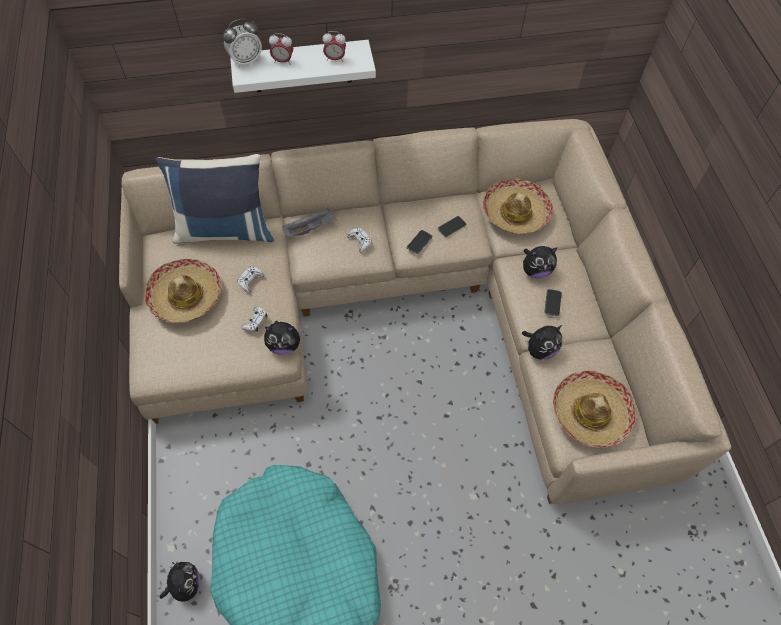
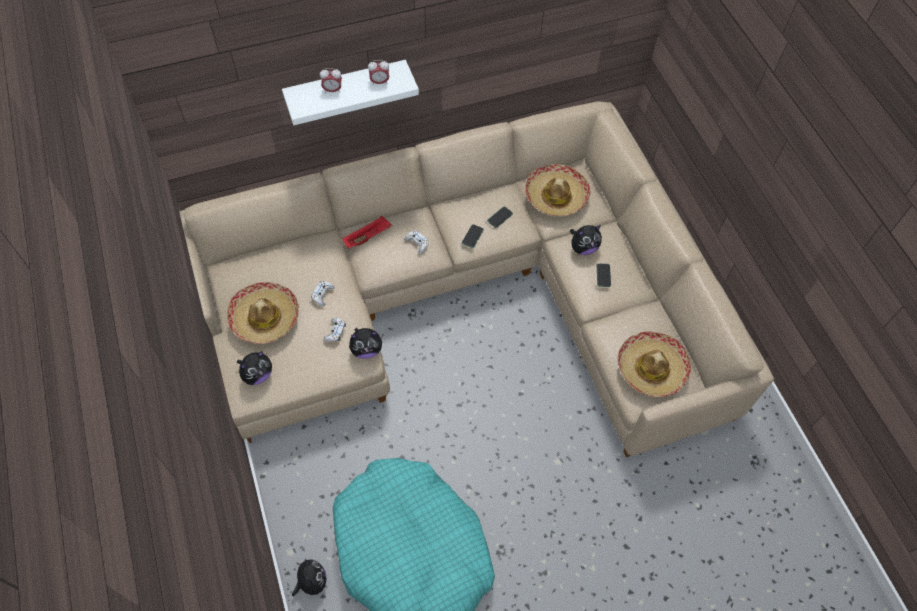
camera: 10 degrees left, 0 degrees up
(225, 229) = (287, 249): blue pillow -> none
(246, 61) = (298, 94): alarm clock -> none
(310, 228) = (368, 237): grey tray -> red tray
(539, 349) = (598, 319): plush toy -> plush toy (257, 375)

